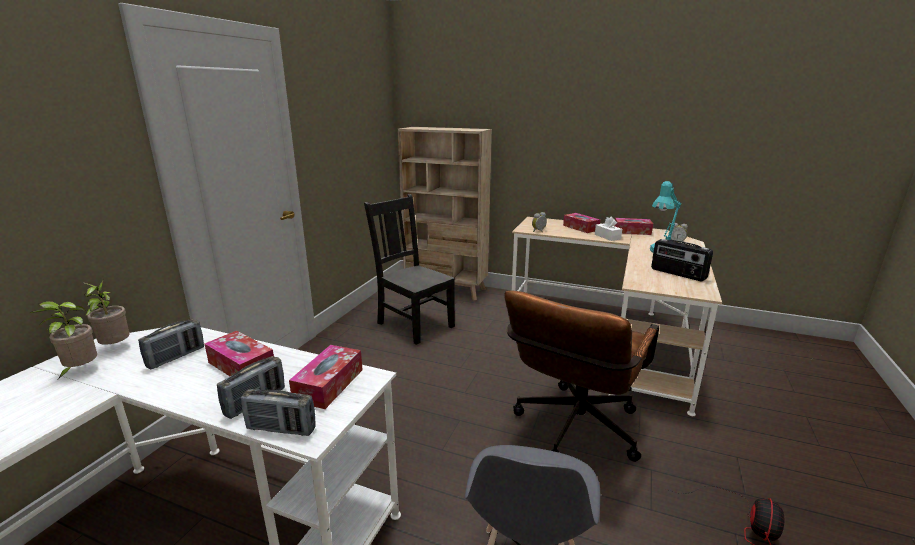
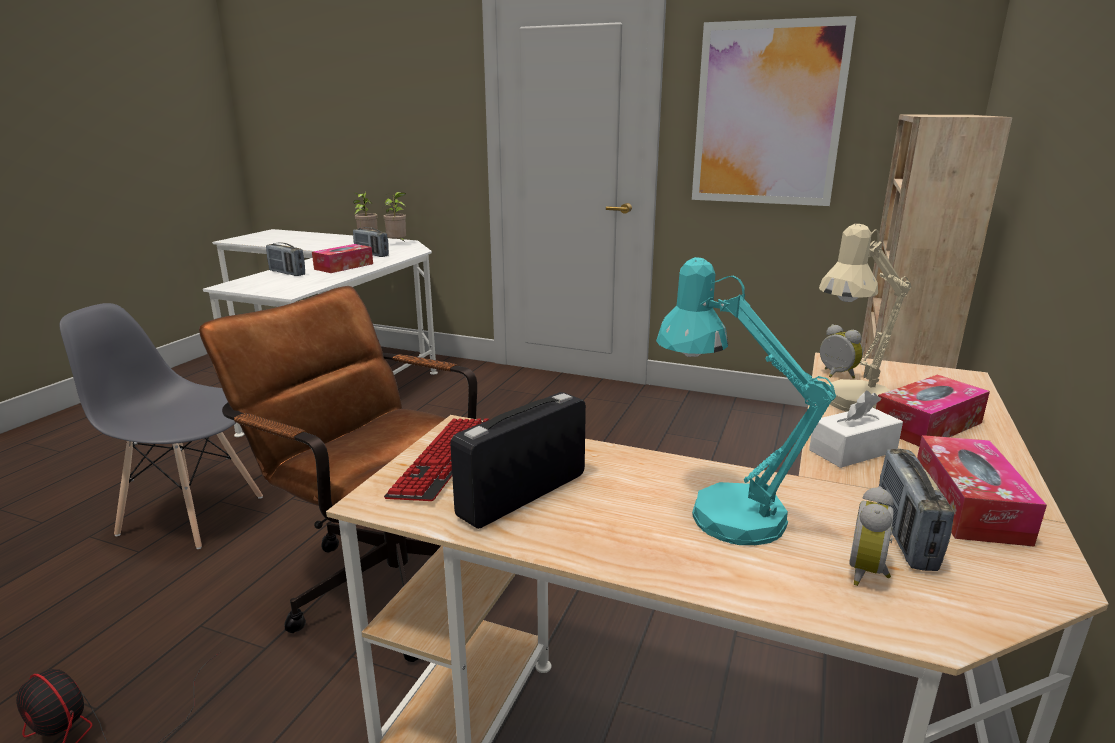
camera: 90 degrees right, 0 degrees up
(281, 429) = (245, 280): radio -> radio (904, 536)
(329, 384) = (291, 285): tissue box -> none
(338, 134) = (767, 115): none -> picture
(414, 324) = (705, 443): black chair -> none
(569, 233) = (850, 405): none -> beige table lamp
(666, 286) = (443, 460): none -> keyboard

